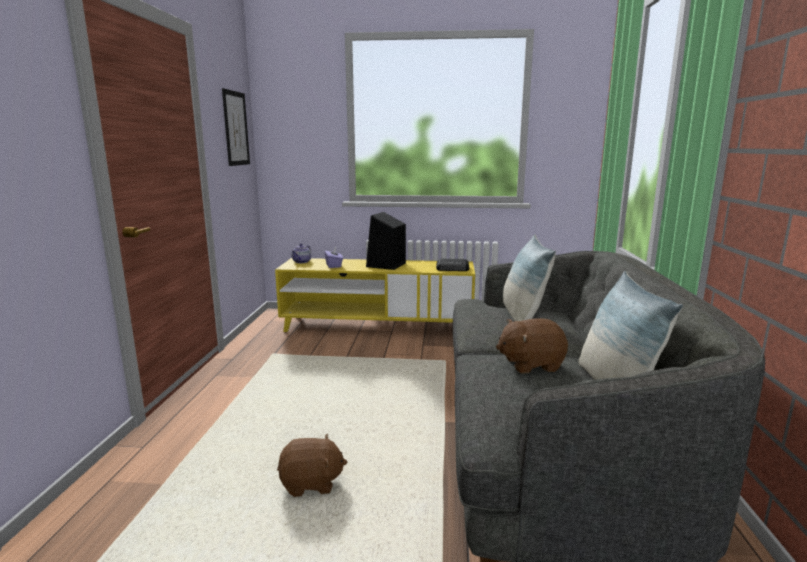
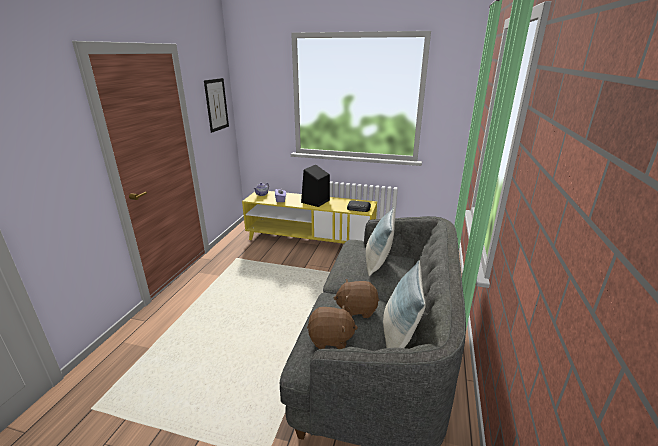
camera: 10 degrees right, 10 degrees up
(311, 483) = (228, 358): brown plush toy -> brown plush toy (331, 339)

